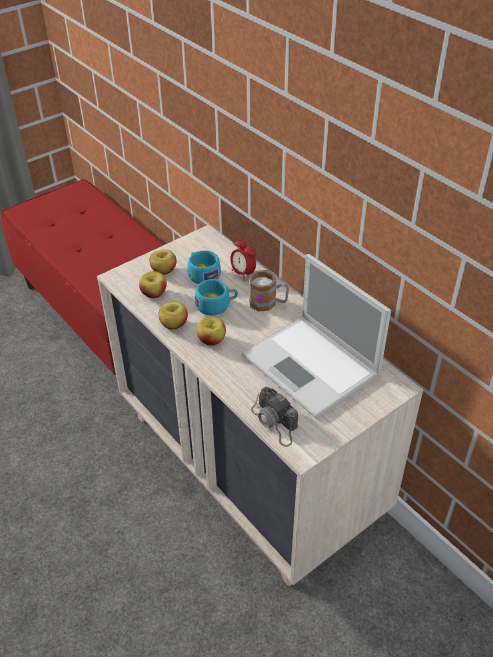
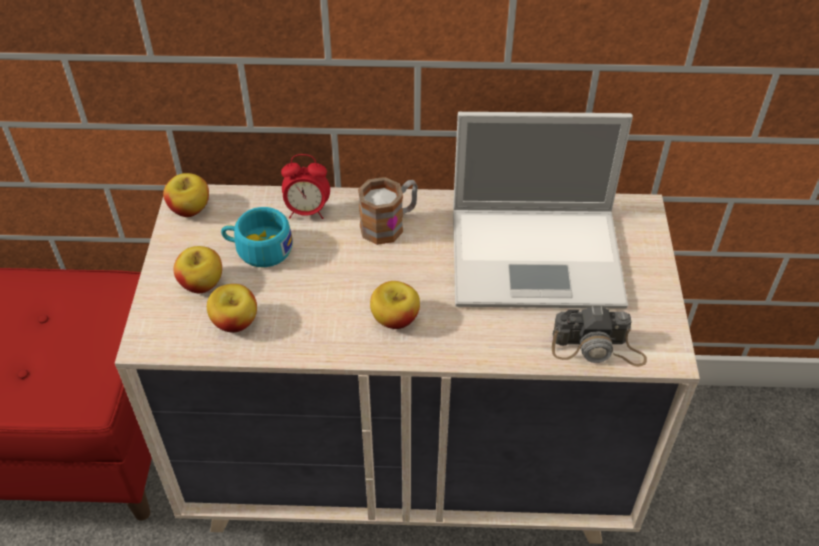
camera: 50 degrees left, 5 degrees up
(174, 324) = (322, 339): apple -> apple (190, 209)
(216, 305) = (335, 273): turquoise cup -> none

